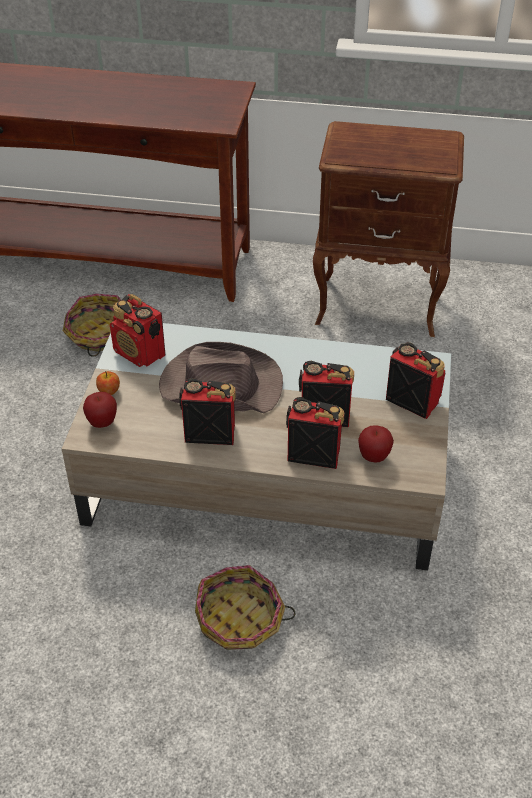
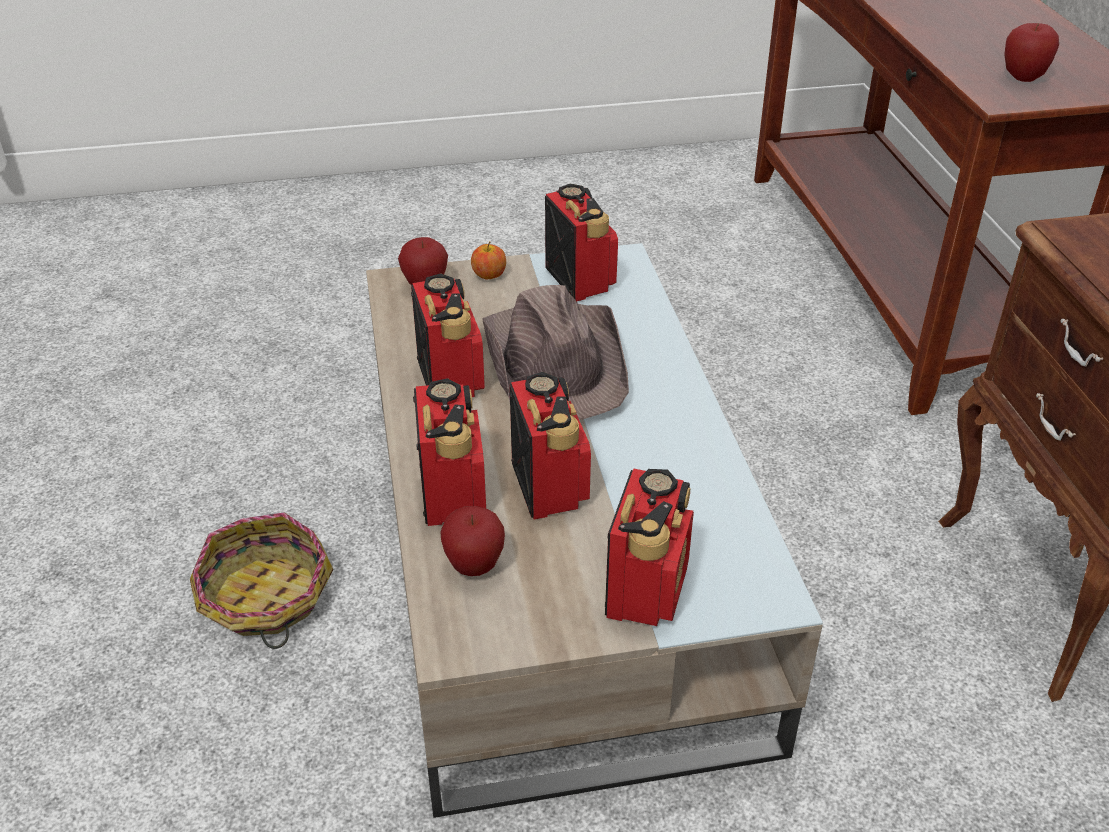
camera: 70 degrees right, 5 degrees down
(98, 334) = (731, 313): basket -> none
(140, 354) = (579, 279): radio -> radio turned 135 degrees clockwise
(205, 110) = (1023, 78): none -> apple

